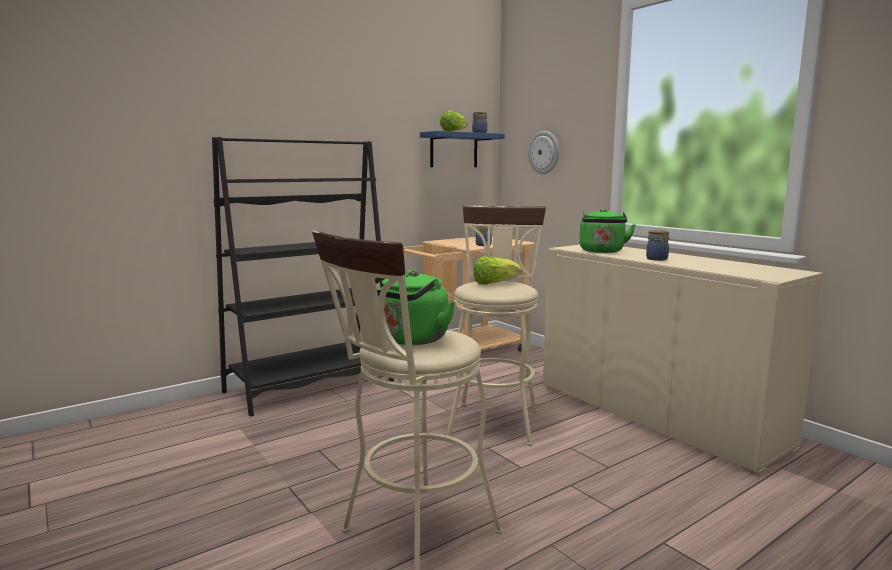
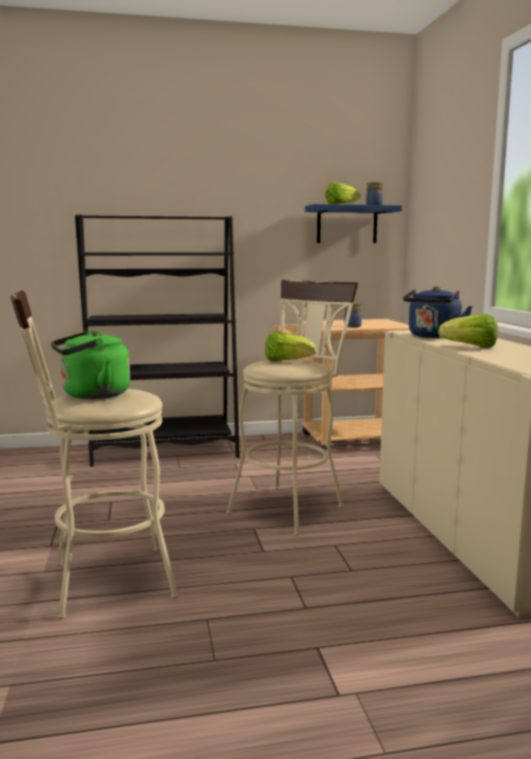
camera: 25 degrees right, 0 degrees up
(544, 152) = (438, 225): wall clock -> none
(602, 251) = (433, 336): green kettle -> blue kettle
(657, 259) = (470, 347): jar -> lettuce

